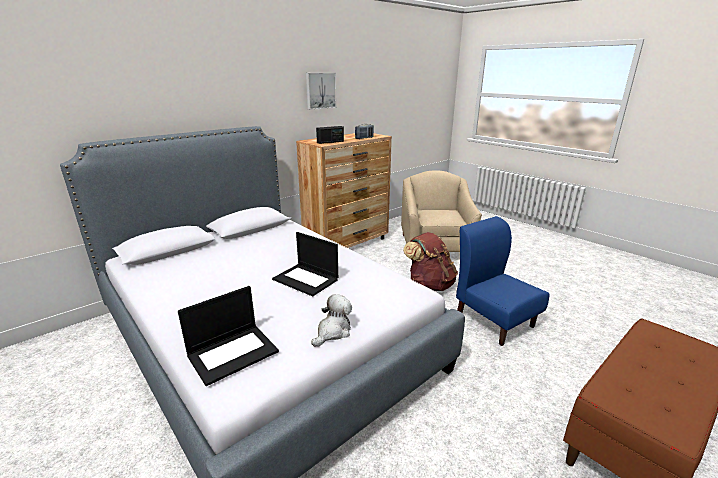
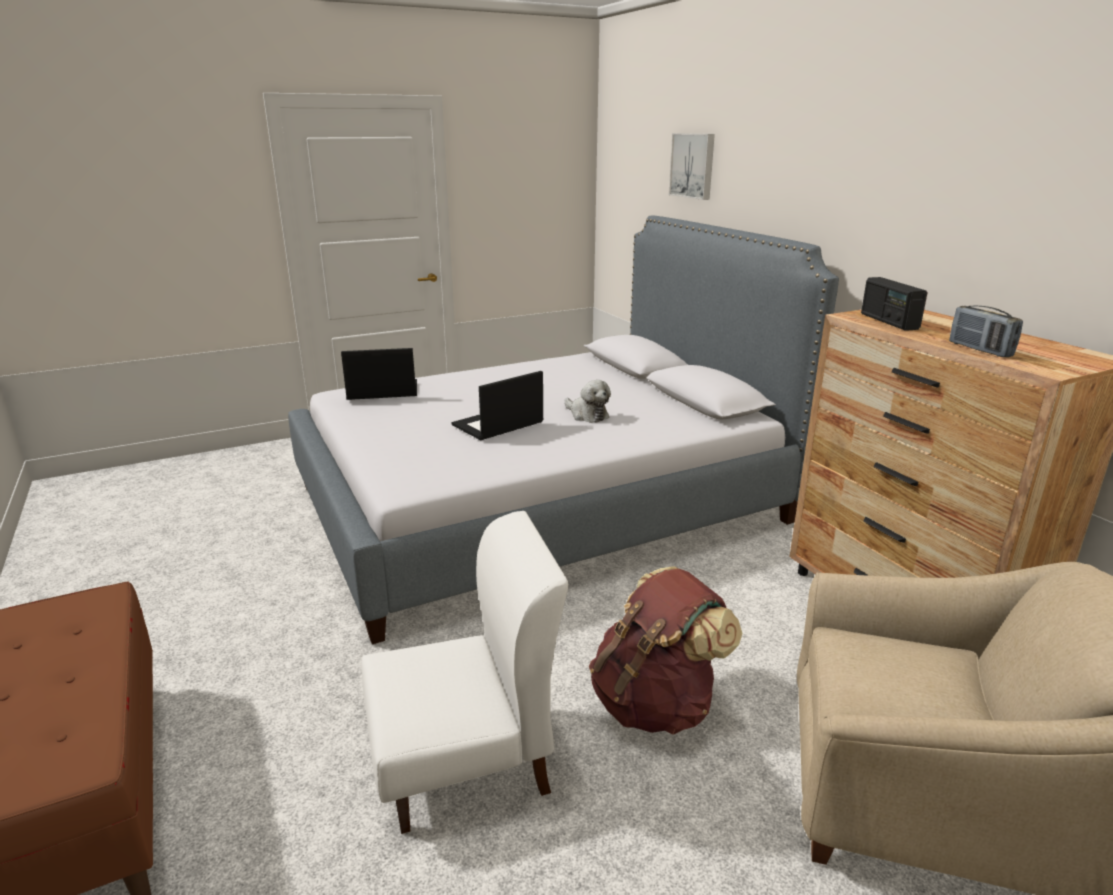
camera: 105 degrees right, 0 degrees up
(233, 352) = (382, 391): laptop -> laptop turned 105 degrees clockwise
(320, 90) = (1008, 196): picture -> picture (693, 165)
(333, 332) = (371, 430): plush toy -> plush toy (587, 415)
(493, 320) = (464, 762): blue chair -> white chair

